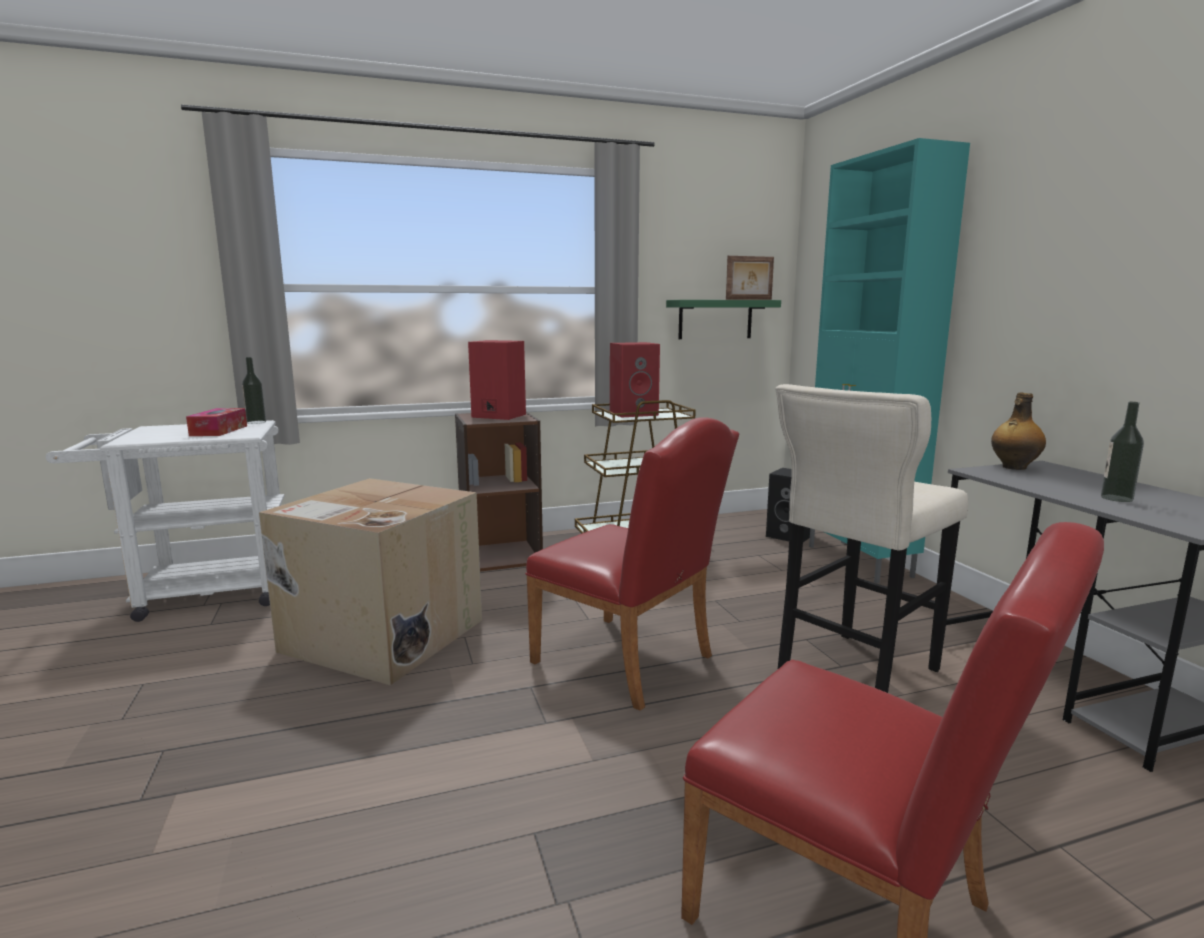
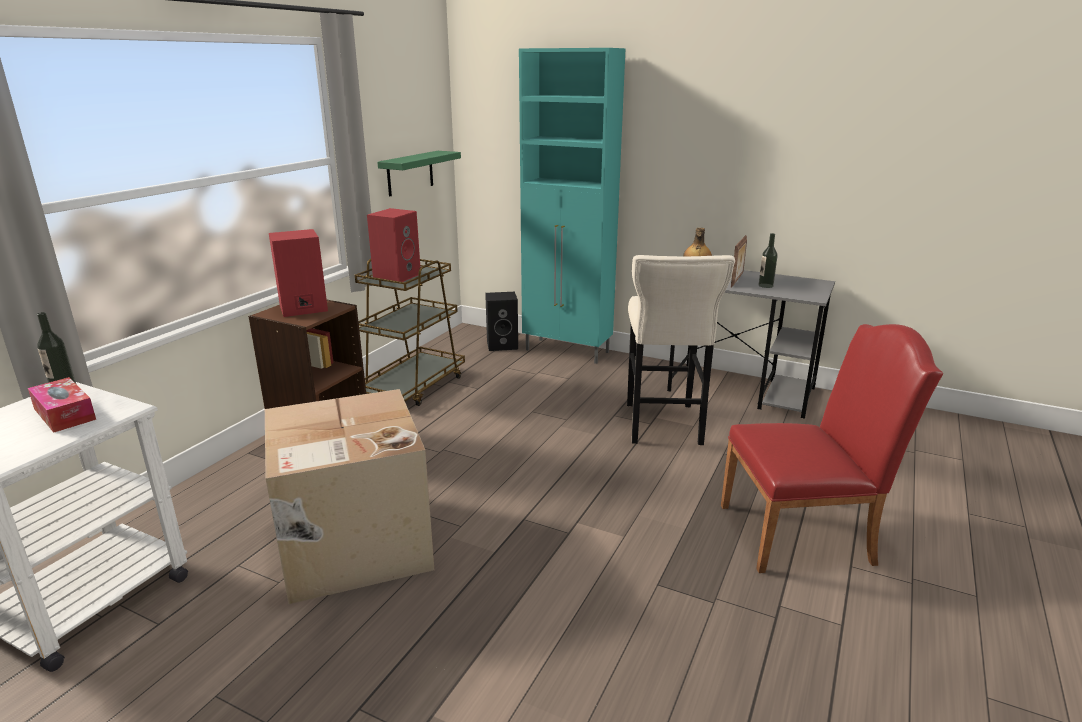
camera: 45 degrees left, 10 degrees up
(631, 663) = (553, 474): red chair -> none
(749, 299) = (440, 154): picture frame -> picture frame (737, 280)

